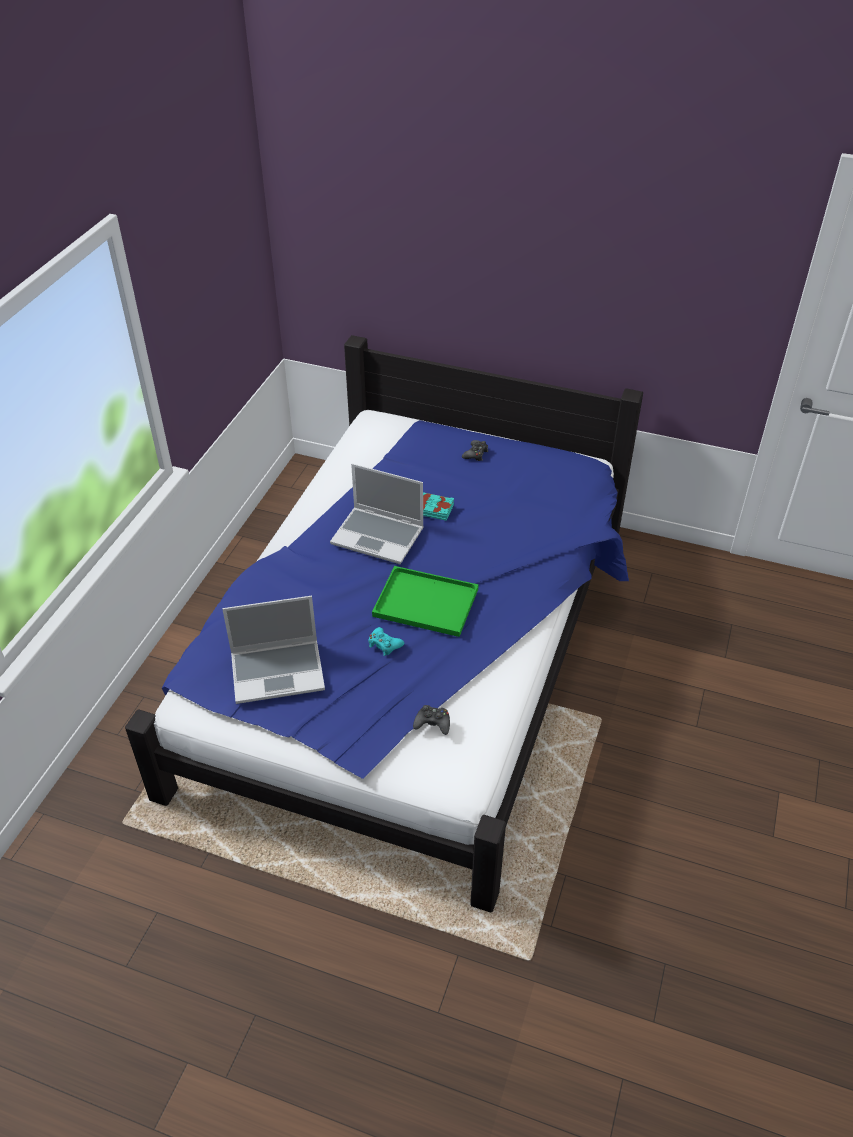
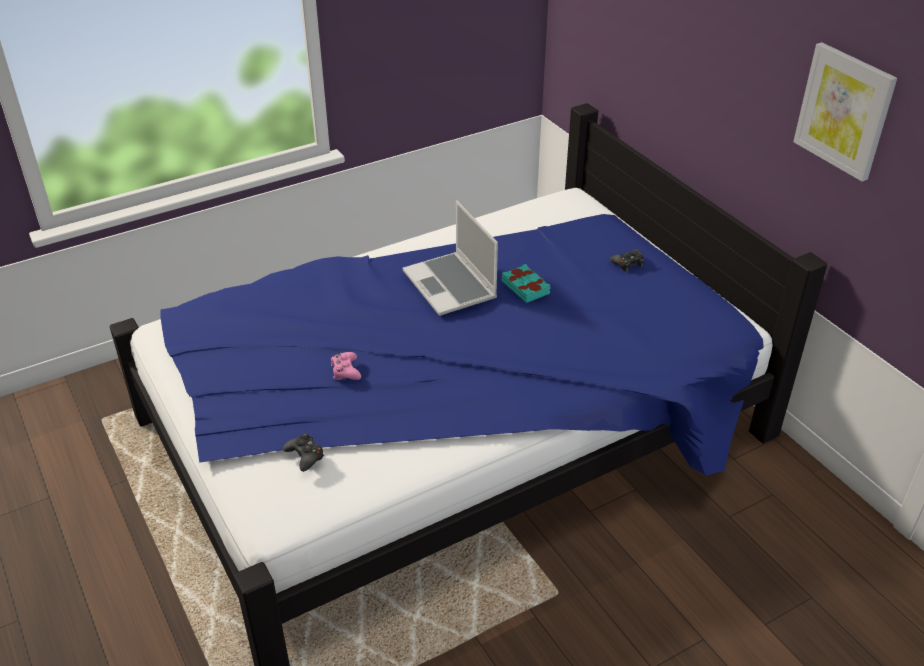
camera: 40 degrees right, 5 degrees down
(279, 671) = (242, 343): laptop -> none
(384, 644) = (345, 371): turquoise game controller -> pink game controller
(423, 603) = (419, 357): green tray -> none
(634, 278) = (844, 111): none -> picture

